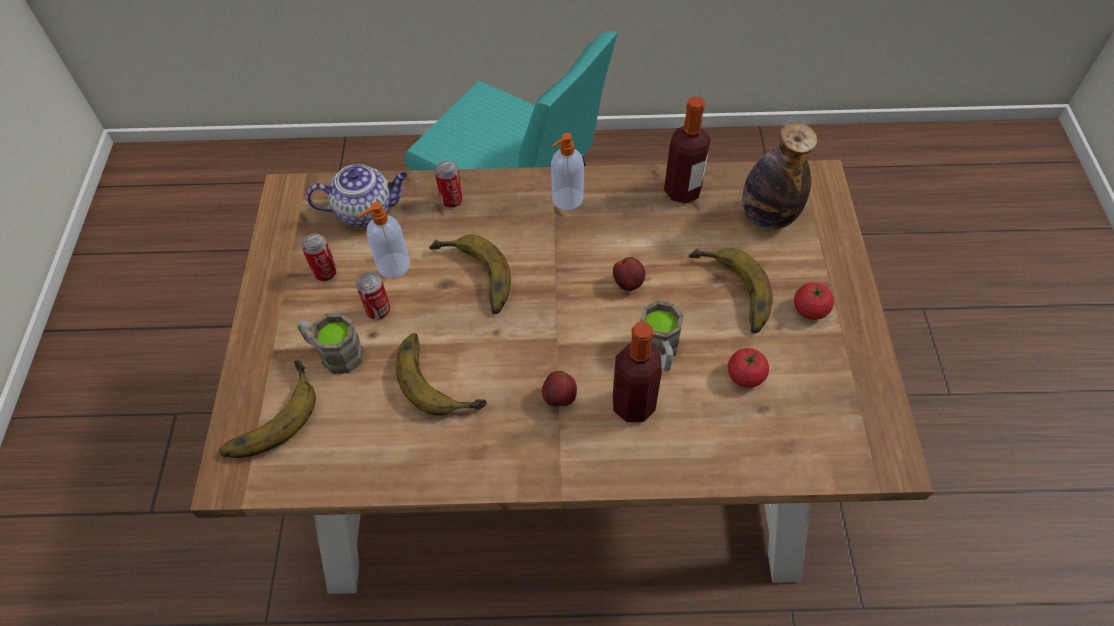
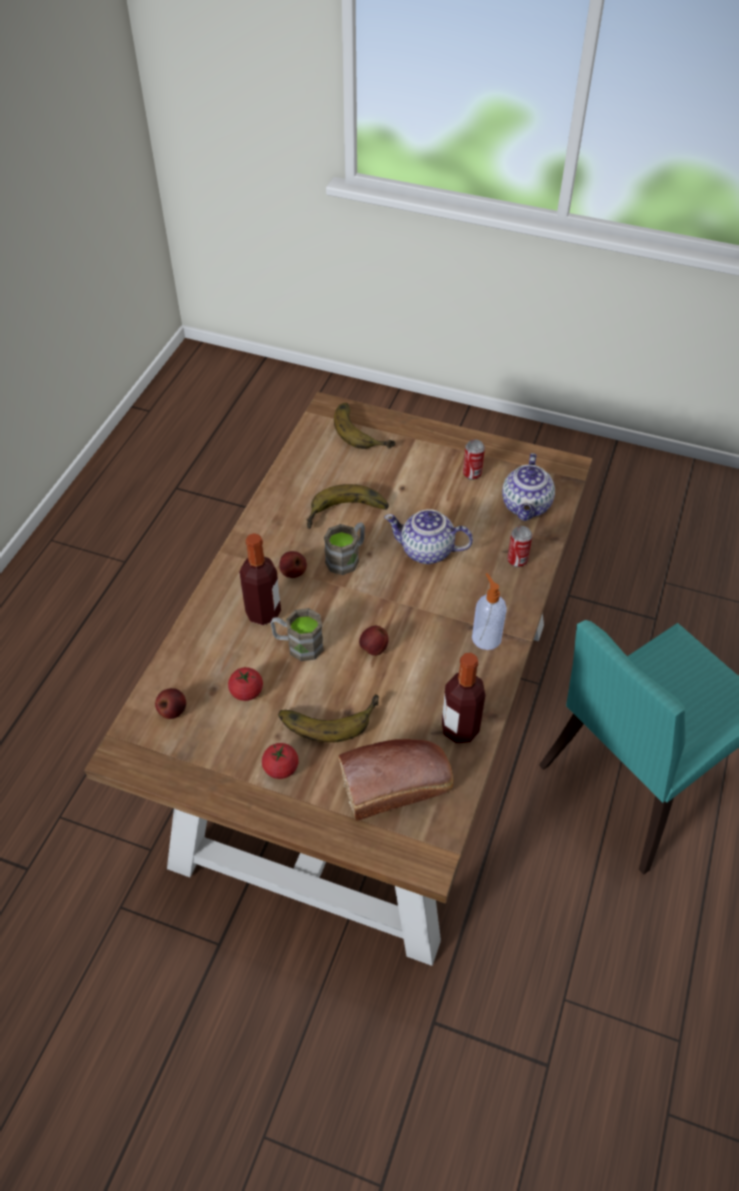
camera: 110 degrees right, 5 degrees down
(334, 353) = (396, 466): brown mug -> brown mug (347, 557)
(378, 310) = (422, 495): can -> none
(392, 266) = (461, 510): soap dispenser -> none
(470, 280) = (426, 551): banana -> teapot
(767, 216) = (398, 785): bottle -> bread
(811, 437) = (172, 711): none -> apple

